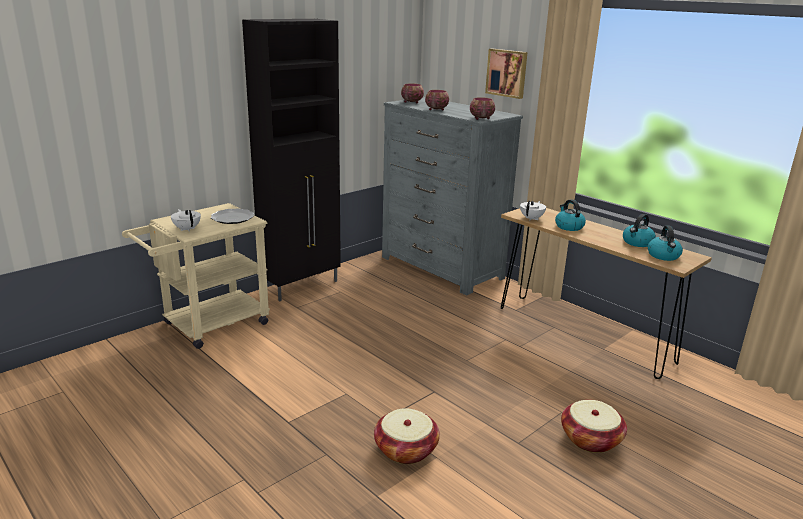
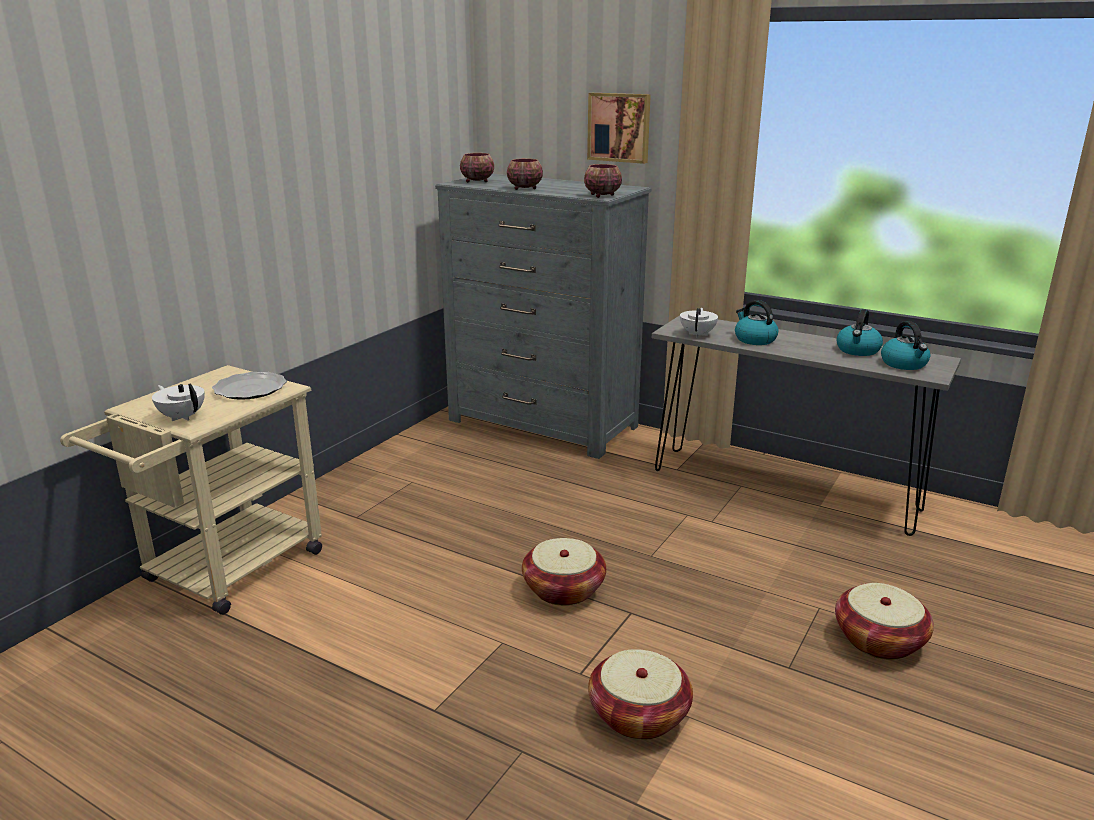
camera: 15 degrees left, 0 degrees up
(302, 286) = (348, 482): black cabinet -> none
(399, 370) = (563, 589): none -> basket
(582, 334) = (782, 489): brown console table -> grey console table

